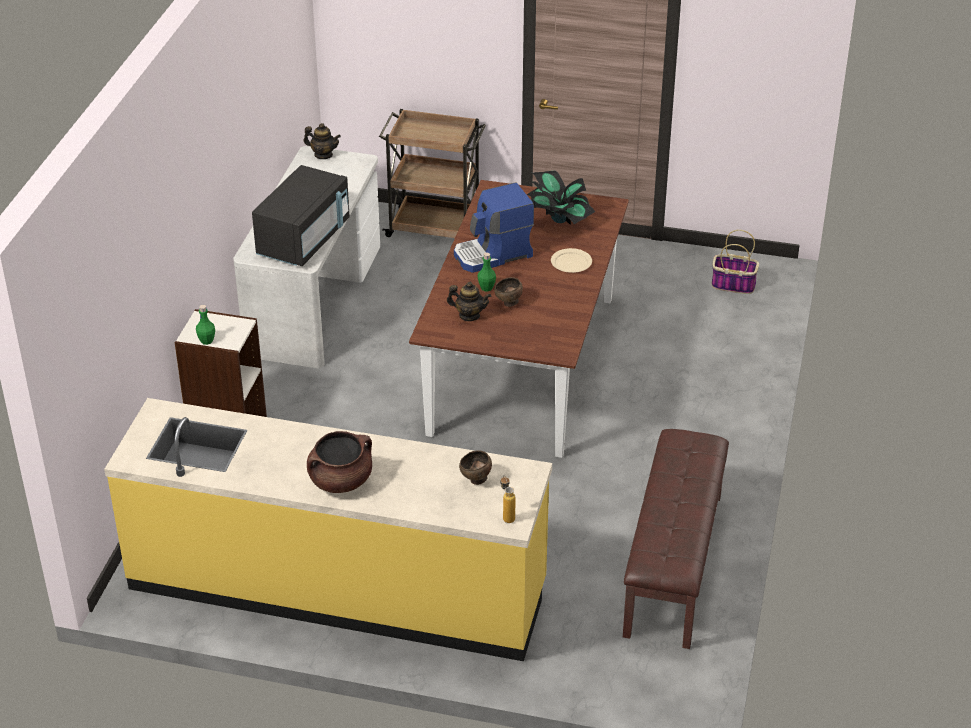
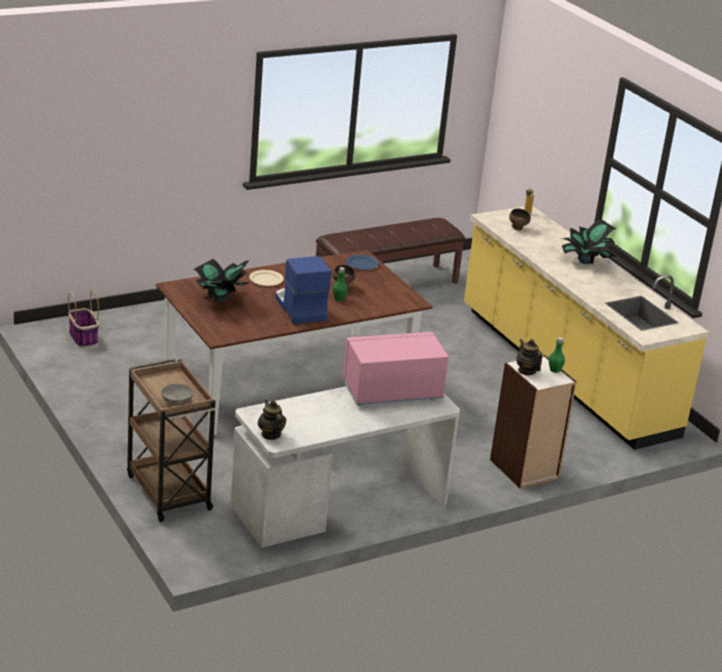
camera: 135 degrees left, 10 degrees down
(304, 239) = (391, 392): black microwave -> pink microwave
(340, 481) = (585, 262): brown cooking pot -> potted plant
(413, 129) = (177, 402): none -> grey bowl
(469, 315) = (376, 294): teapot -> teapot (527, 371)
(493, 255) = (299, 308): coffee machine -> coffee machine turned 135 degrees counterclockwise
(543, 341) = (361, 264): none -> blue plate

